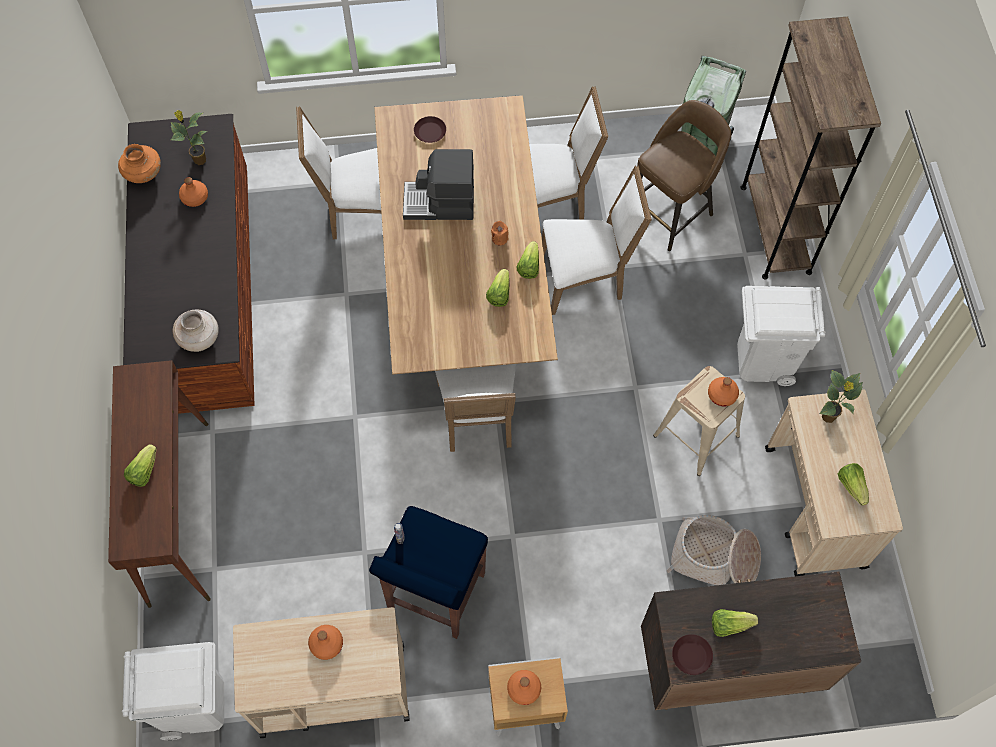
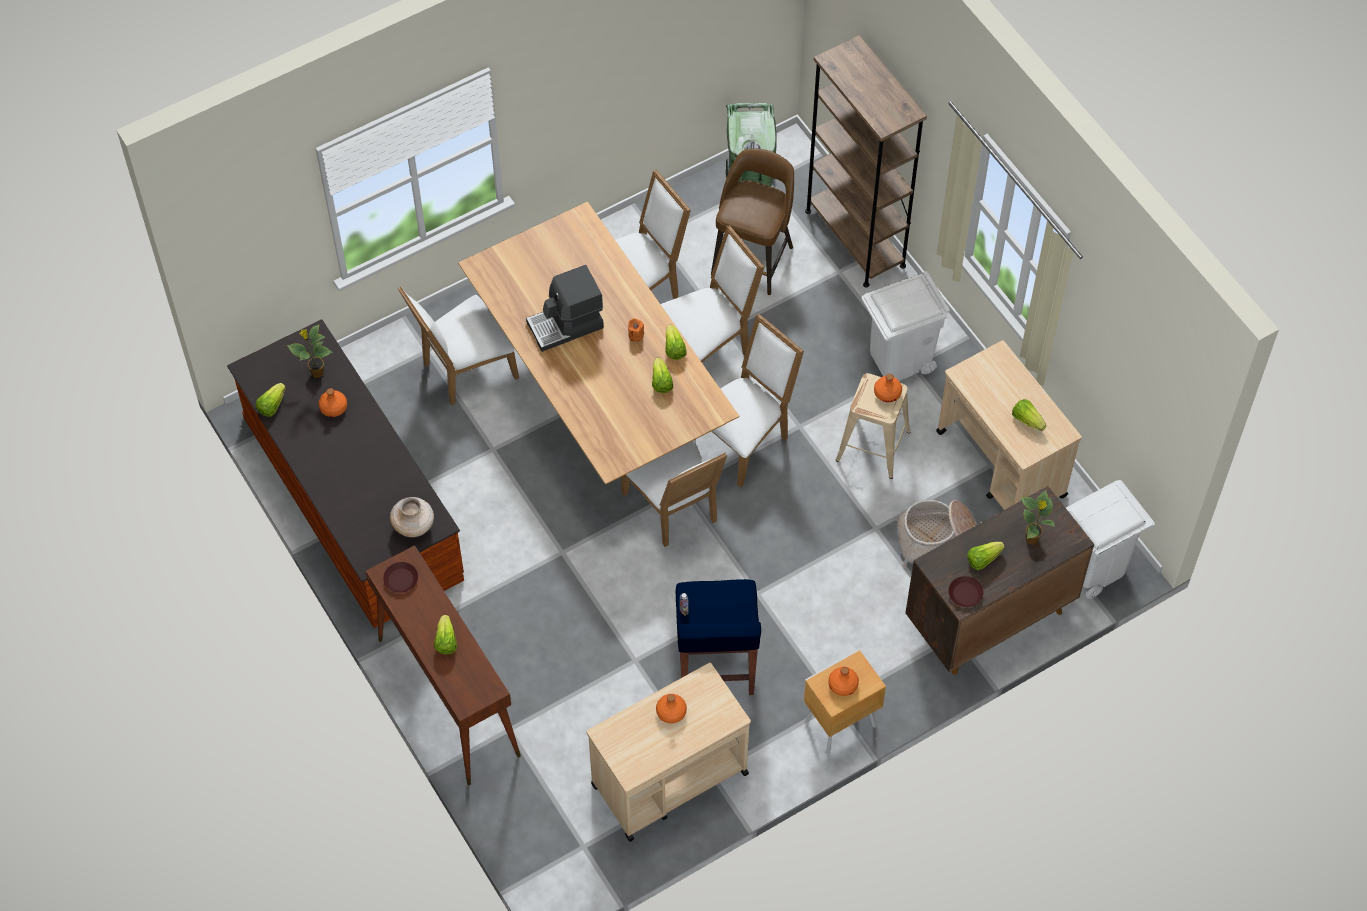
camera: 25 degrees left, 5 degrees down
(143, 174) = (272, 405): orange vase -> lettuce
(195, 704) = (556, 841): white trash can -> white trash can (1092, 566)
(429, 132) = (521, 266): brown plate -> brown plate (400, 579)
(577, 378) = (744, 439): none -> white chair
(828, 417) = (984, 374): potted plant -> potted plant (1032, 540)

